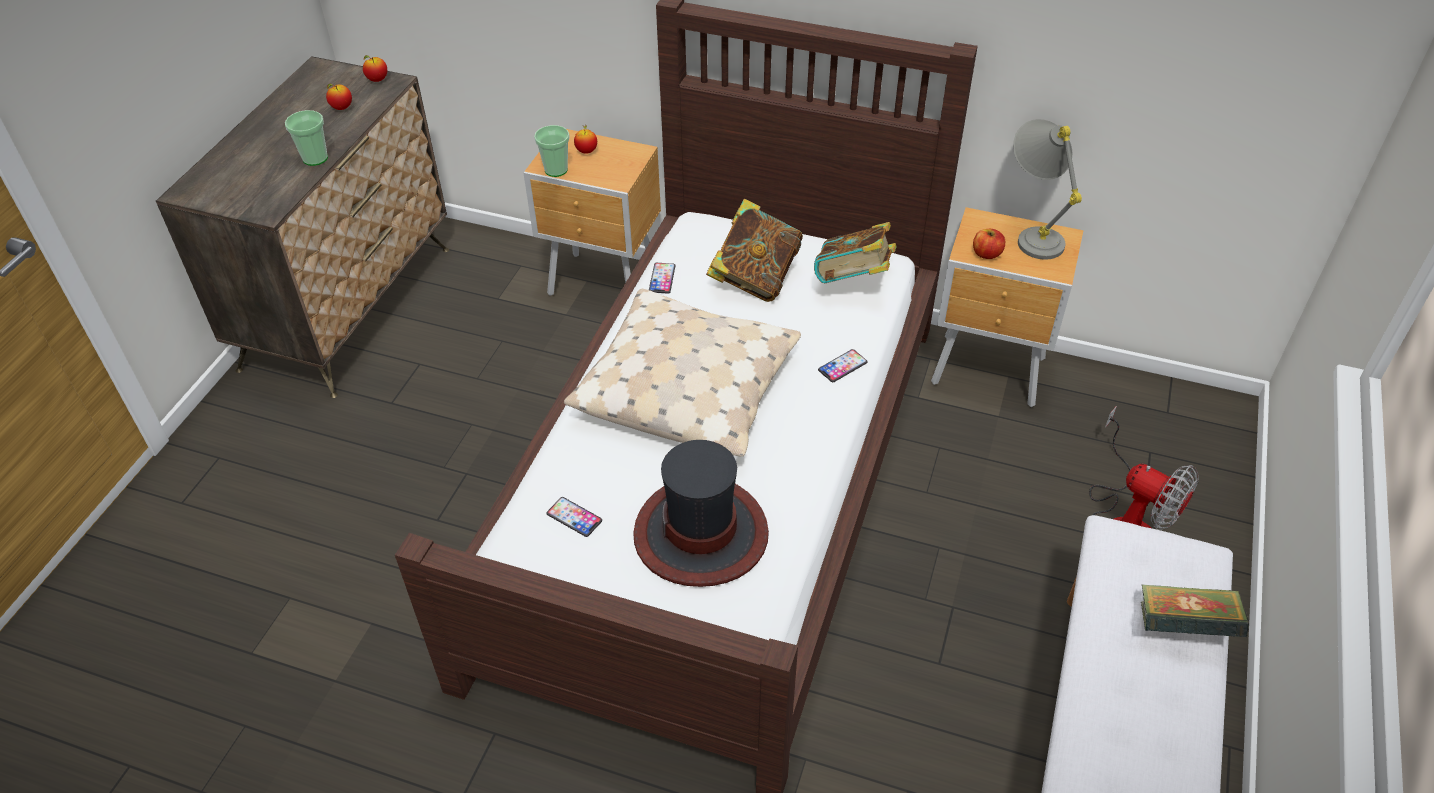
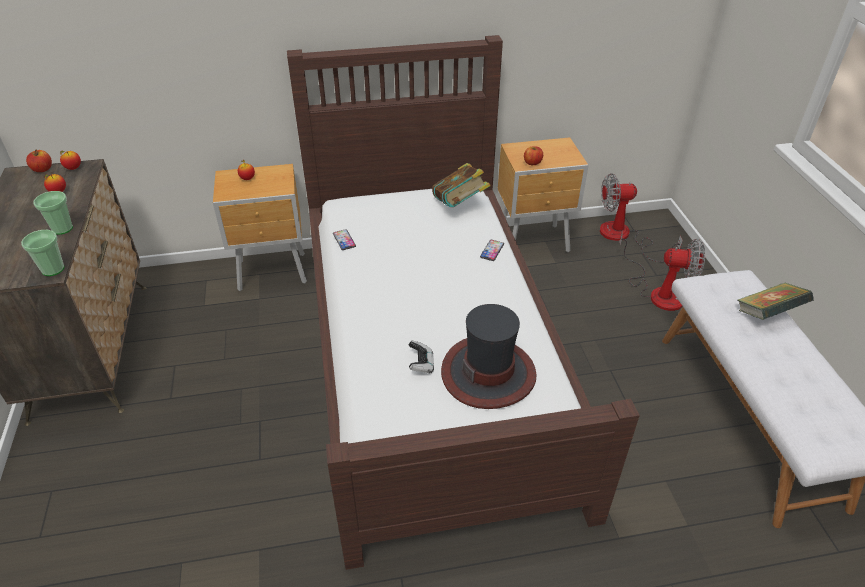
camera: 30 degrees left, 5 degrees down
(346, 71) = (42, 169): none -> apple
(556, 170) = (235, 195): cup -> cup (53, 269)
(574, 517) = (401, 398): phone -> none
(629, 485) = (421, 364): none -> game controller
(687, 388) = (411, 295): beige pillow -> none
(754, 278) = (401, 221): book -> none
(1032, 234) = (546, 146): grey table lamp -> none
(1141, 416) = (623, 237): none -> fan

